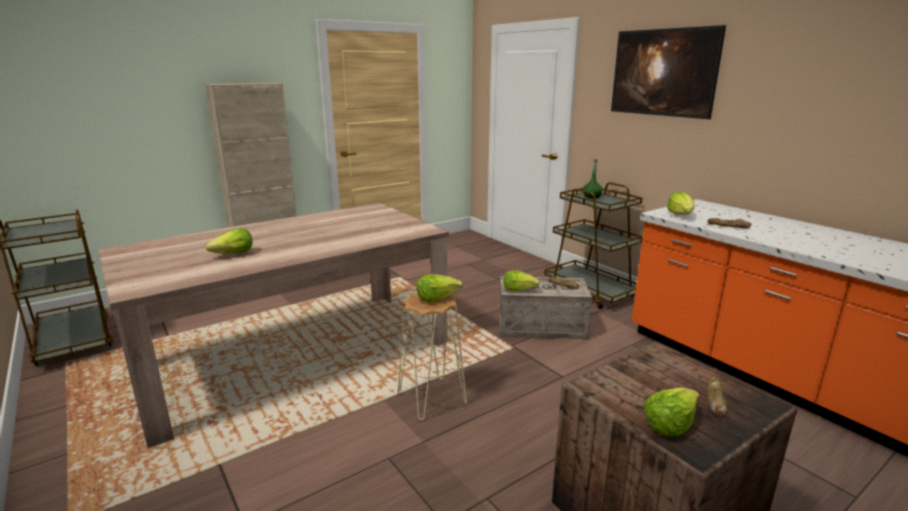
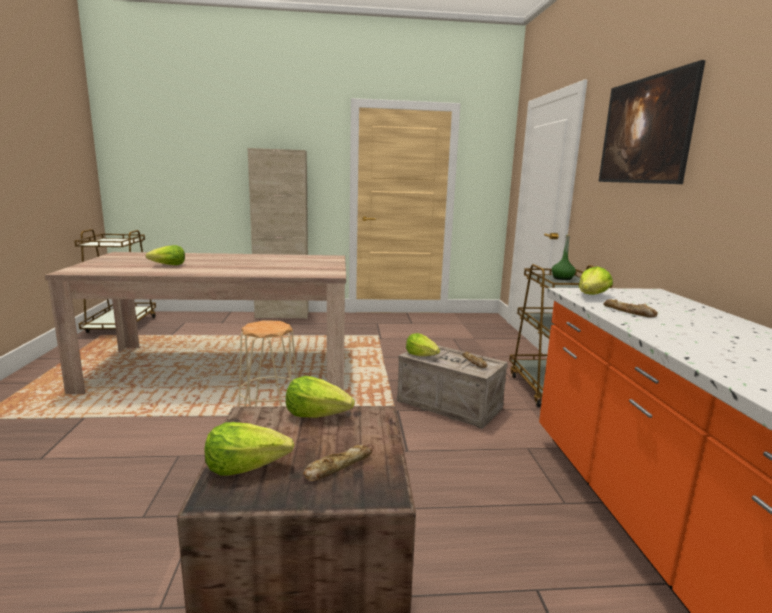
camera: 30 degrees right, 5 degrees down
(437, 298) = (274, 326): lettuce -> lettuce (317, 414)

